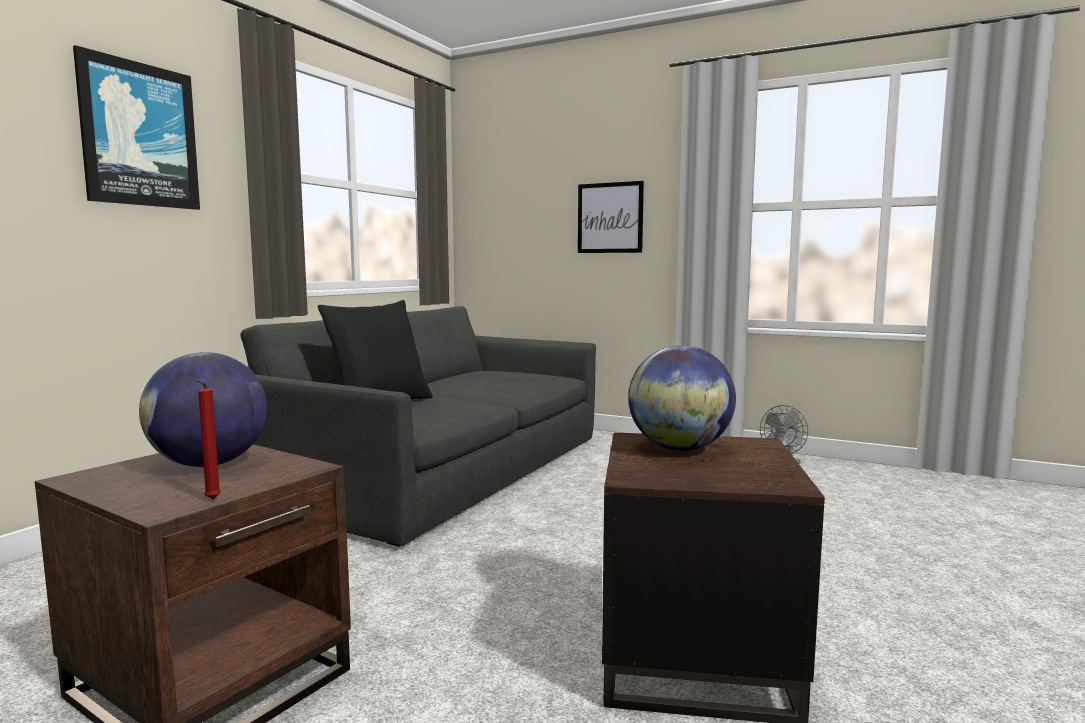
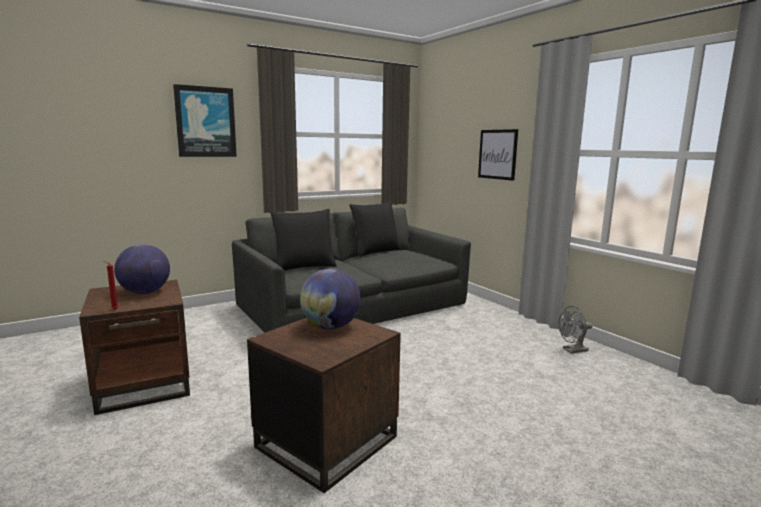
camera: 30 degrees right, 5 degrees up
(448, 376) = (375, 251): none -> black pillow

